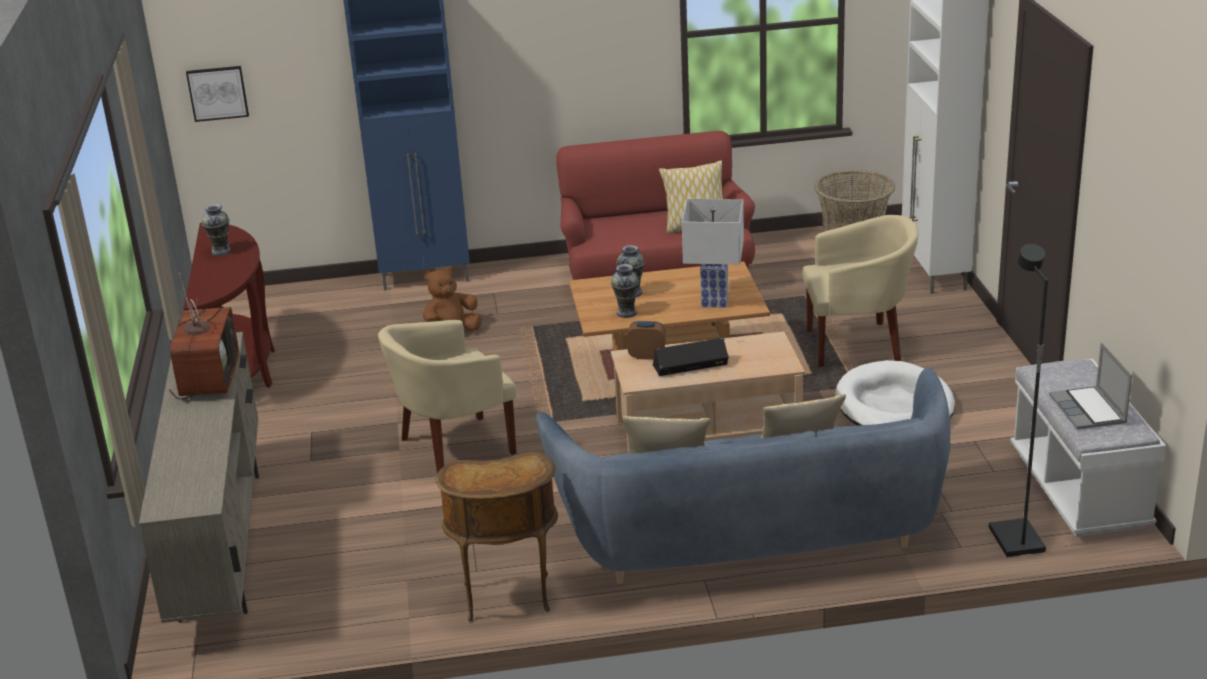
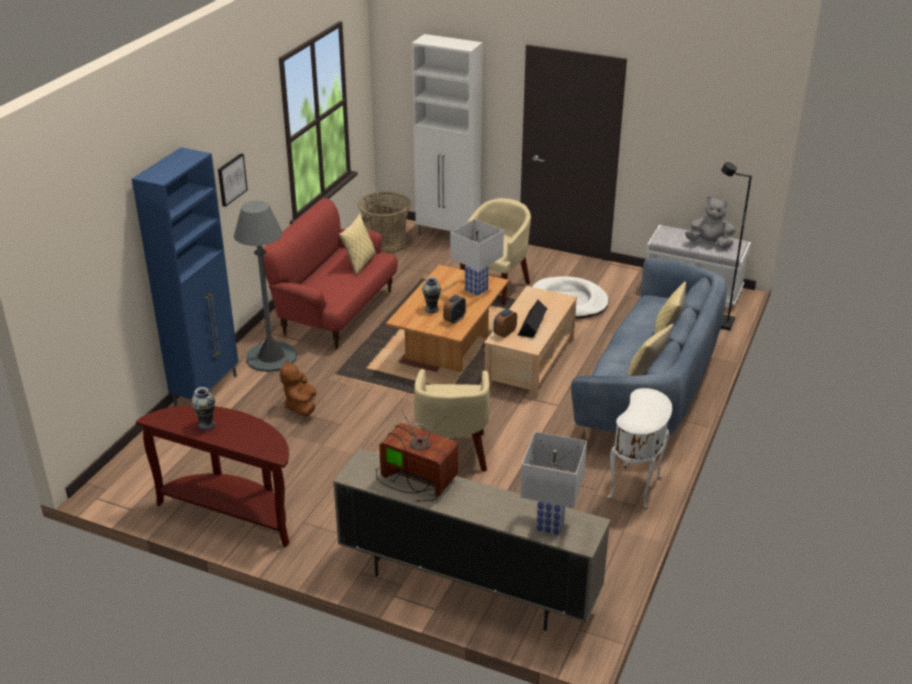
camera: 60 degrees left, 5 degrees up
(182, 478) = (549, 524): none -> white table lamp
(217, 93) = (66, 315): picture -> picture (231, 179)
(508, 600) = (637, 488): brown side table -> white side table
(523, 283) = (271, 357): none -> grey floor lamp
(627, 313) = (454, 319): vase -> alarm clock
(1089, 410) = (709, 243): laptop -> grey plush toy

